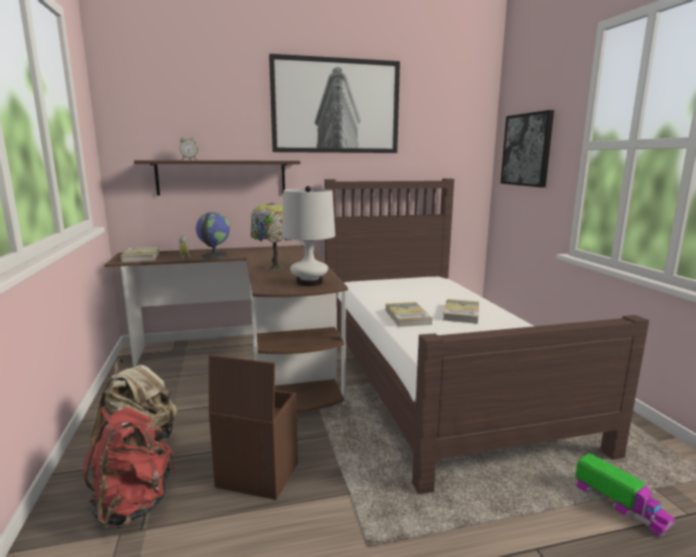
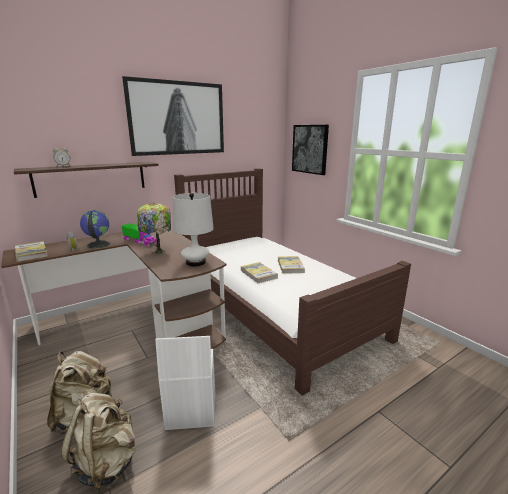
camera: 20 degrees left, 5 degrees up
(133, 504) = (107, 463): red backpack -> beige backpack
(256, 475) = (190, 412): brown storage box -> white storage box
(620, 505) = (406, 371): toy truck -> toy truck (139, 241)

